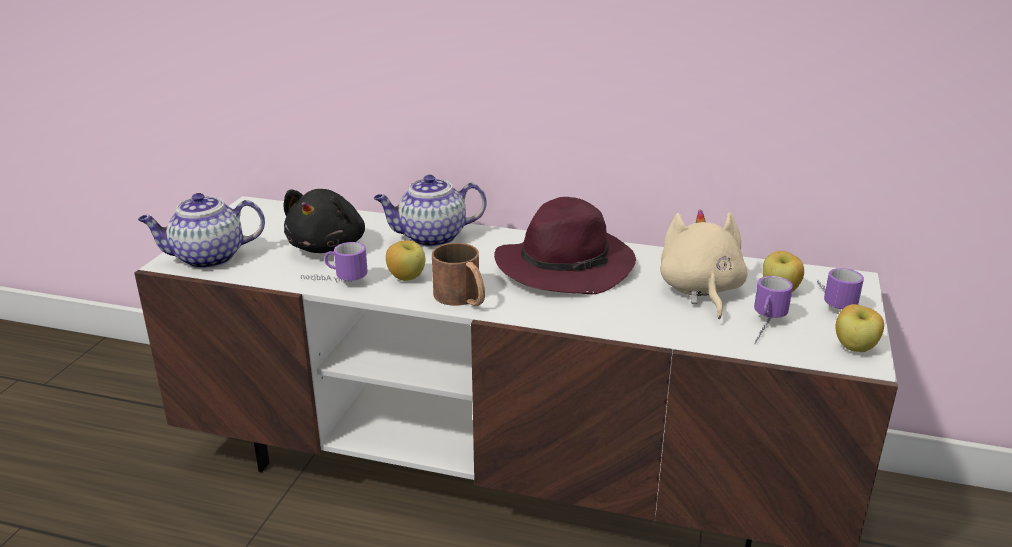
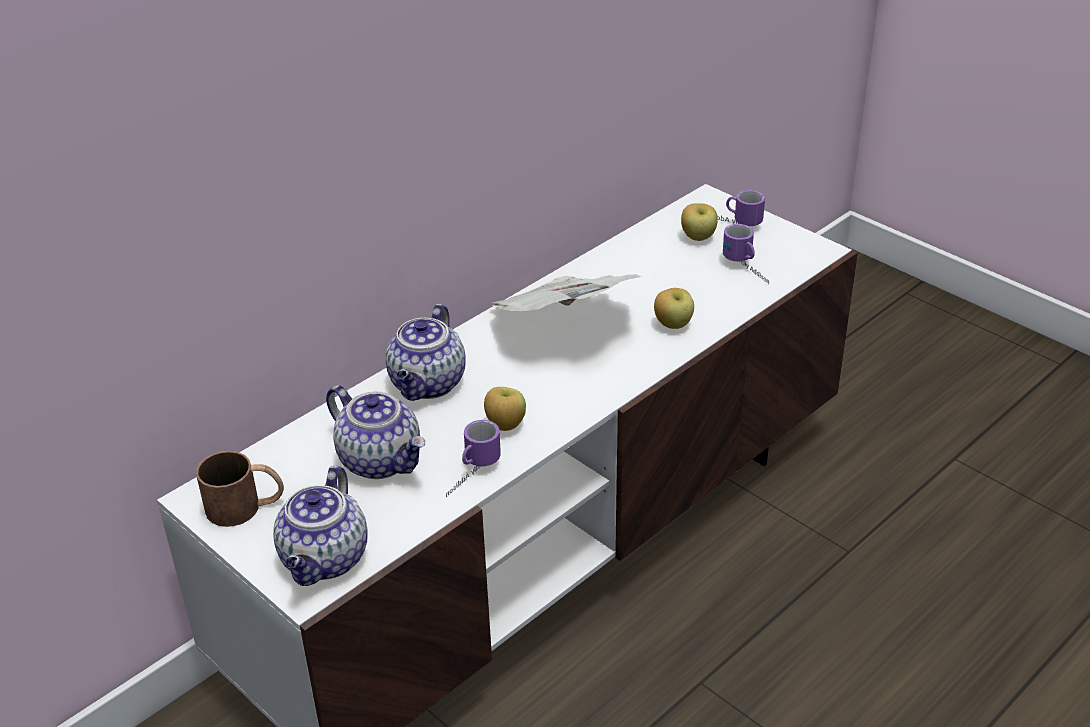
camera: 60 degrees left, 10 degrees up
(329, 246) = (381, 460): black plush toy -> teapot
(463, 299) = (577, 403): brown mug -> brown mug (246, 506)
(566, 266) = (564, 324): purple hat -> newspaper
(700, 291) = (668, 273): beige plush toy -> none
(854, 348) = (802, 245): apple -> apple (673, 325)

